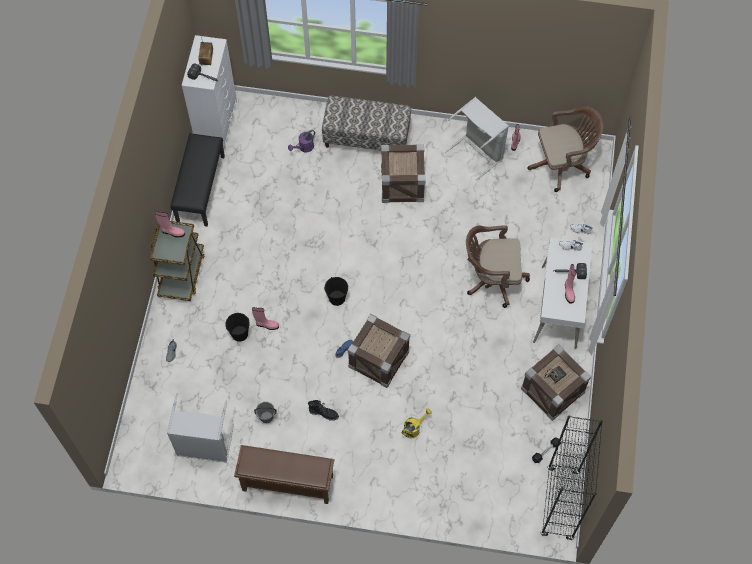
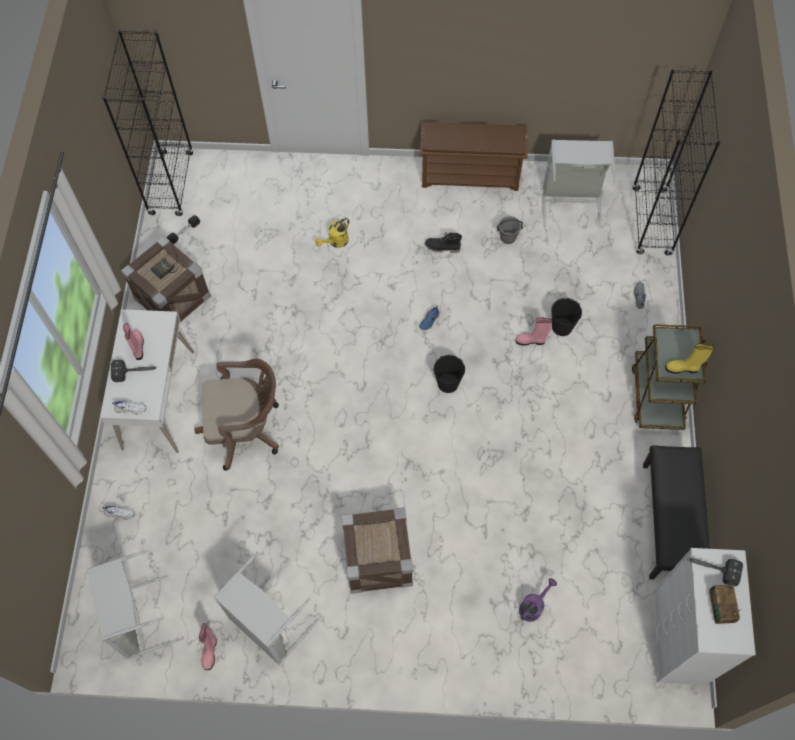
camera: 175 degrees right, 0 degrees up
(140, 419) = (651, 222): none -> black bookcase
(172, 232) = (683, 368): pink boot -> yellow boot
(367, 138) = (440, 635): bench -> none
(378, 359) = (385, 313): crate -> none
(562, 164) = (138, 619): brown office chair -> grey laundry basket

